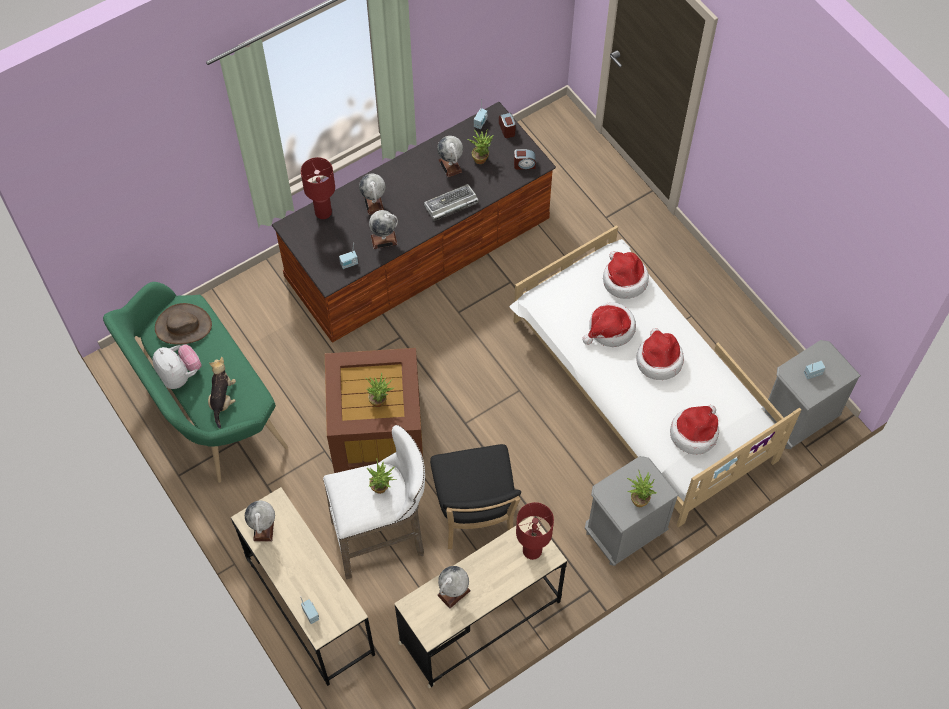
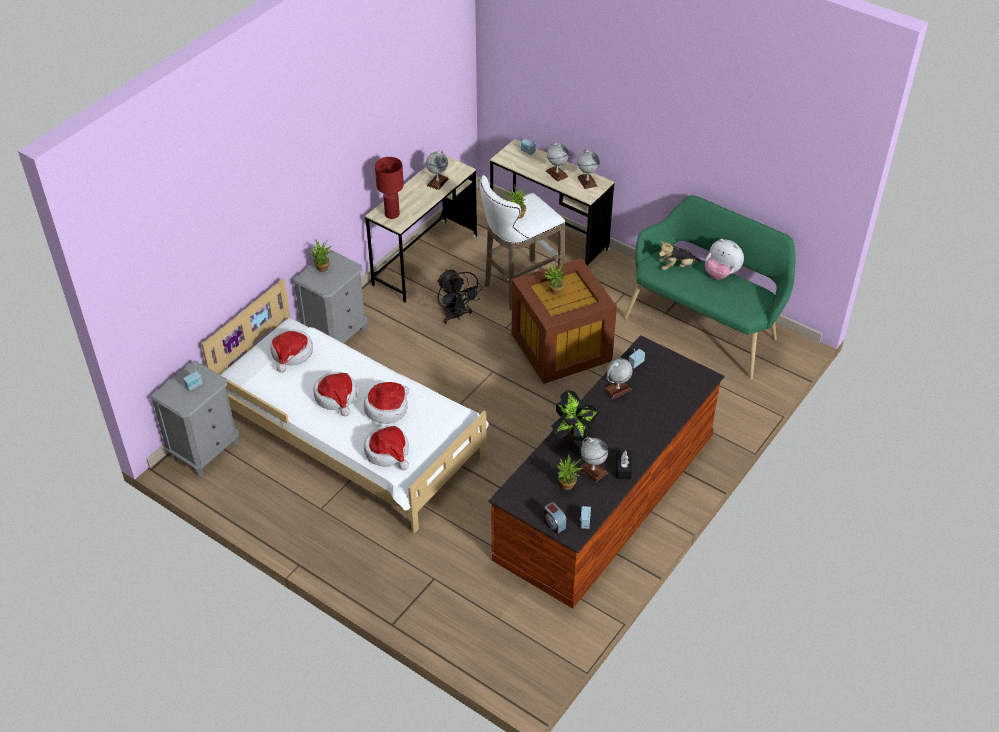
camera: 160 degrees right, 15 degrees down
(183, 326) = (743, 299): brown hat -> none
(222, 399) = (676, 267): plush toy -> plush toy turned 90 degrees clockwise
(323, 212) = (685, 397): red table lamp -> none
(374, 203) = (645, 416): globe -> globe (557, 174)
(422, 160) = (623, 468): none -> black tissue box
(450, 205) = (573, 435): keyboard -> potted plant
(475, 516) = (456, 316): black chair -> black fan
(524, 164) = (520, 493): alarm clock -> none

